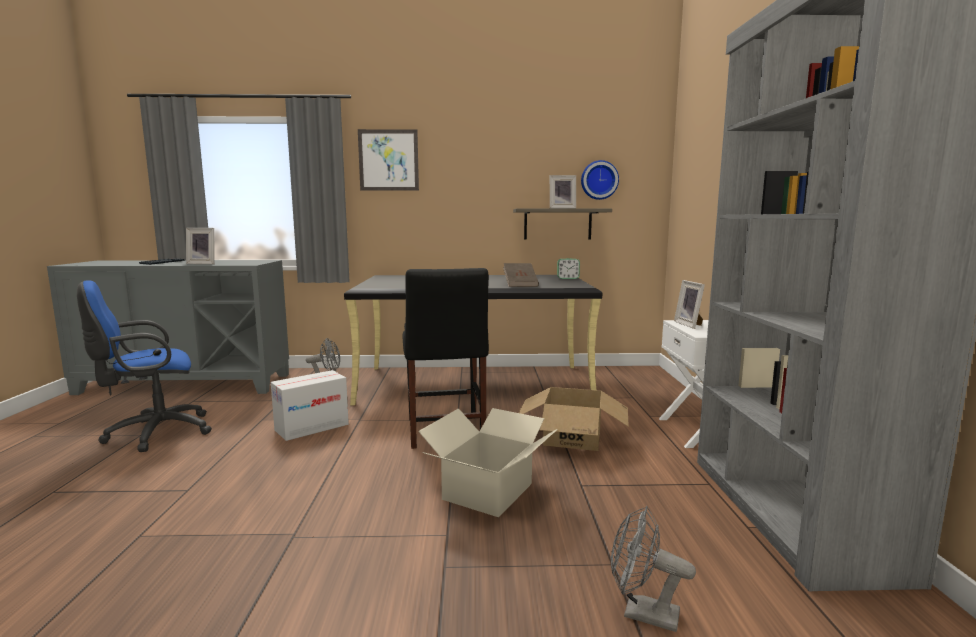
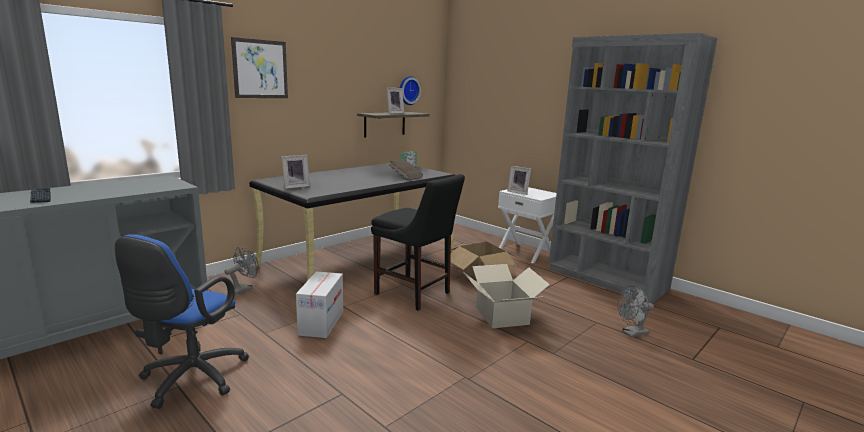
camera: 45 degrees left, 5 degrees up
(203, 263) = (117, 191): picture frame -> picture frame (295, 186)

